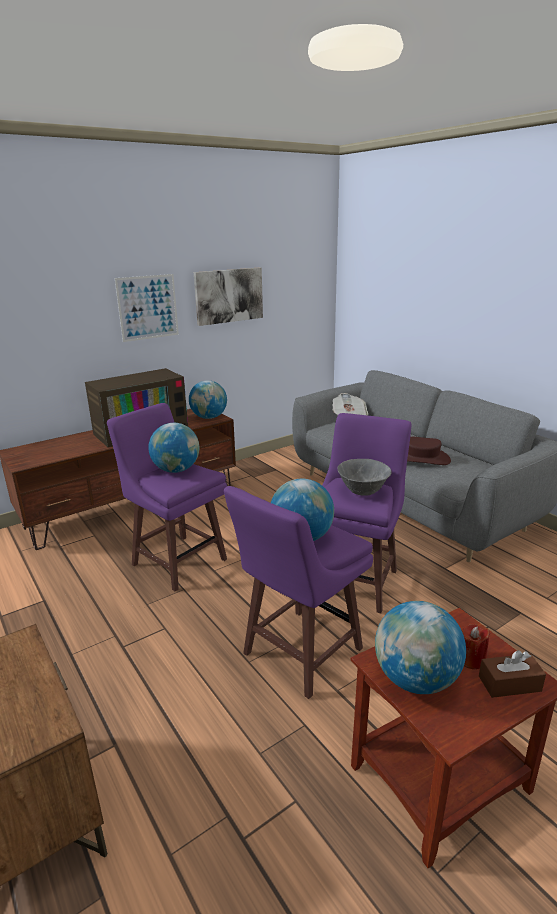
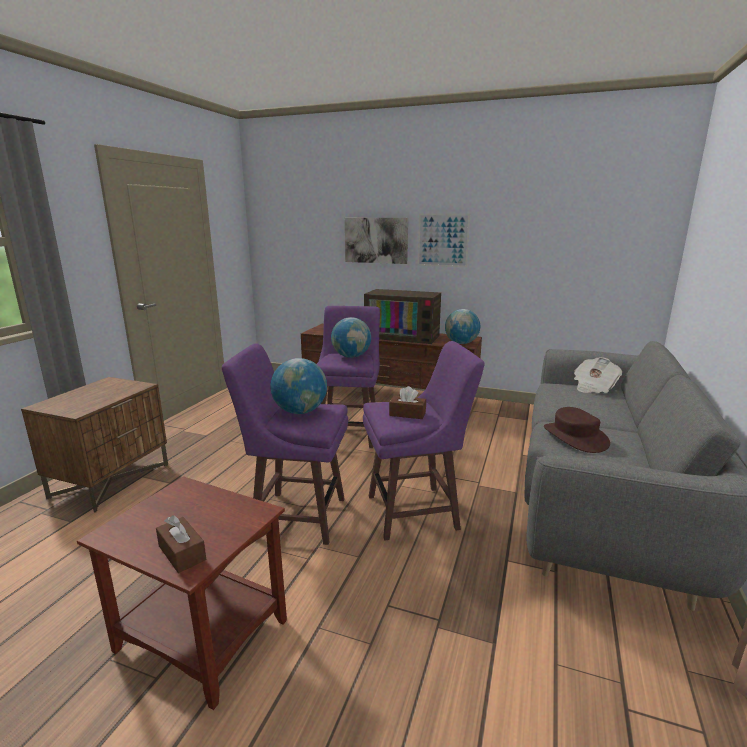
camera: 55 degrees right, 5 degrees down
(228, 295) = (525, 238): picture -> picture (376, 240)
(363, 492) = (407, 414): grey bowl -> brown tissue box
(415, 679) = (168, 506): globe -> none
(471, 659) = (207, 527): red candle -> none

